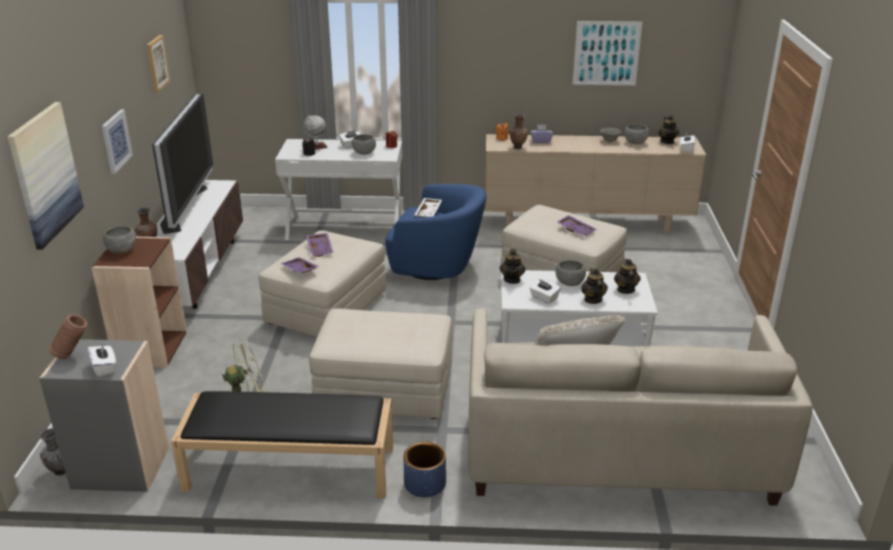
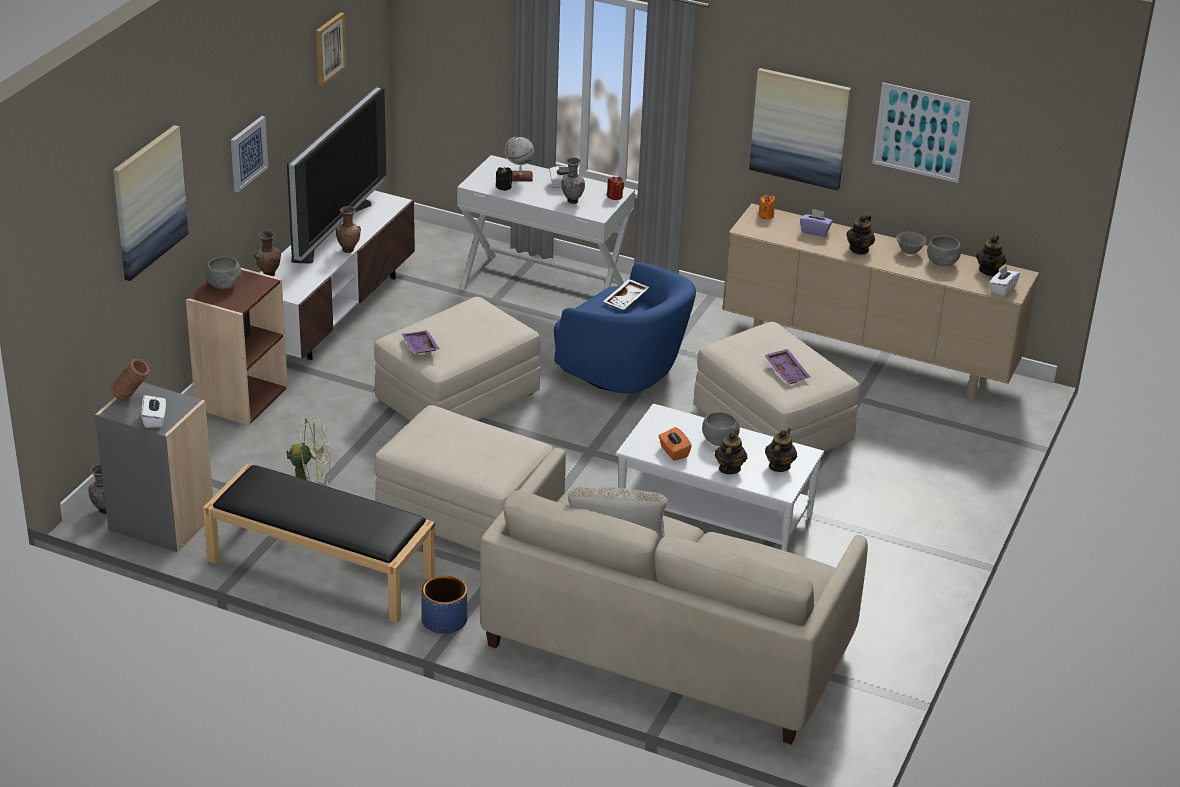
camera: 20 degrees right, 5 degrees up
(320, 249) = (459, 324): purple tray -> none
(364, 153) = (572, 201): grey bowl -> grey vase
(512, 279) = (655, 419): teapot -> teapot (859, 249)
(517, 69) = (800, 128): none -> picture
(518, 147) = (775, 235): brown vase -> brown vase (349, 250)
(544, 298) = (673, 452): white tissue box -> orange tissue box

